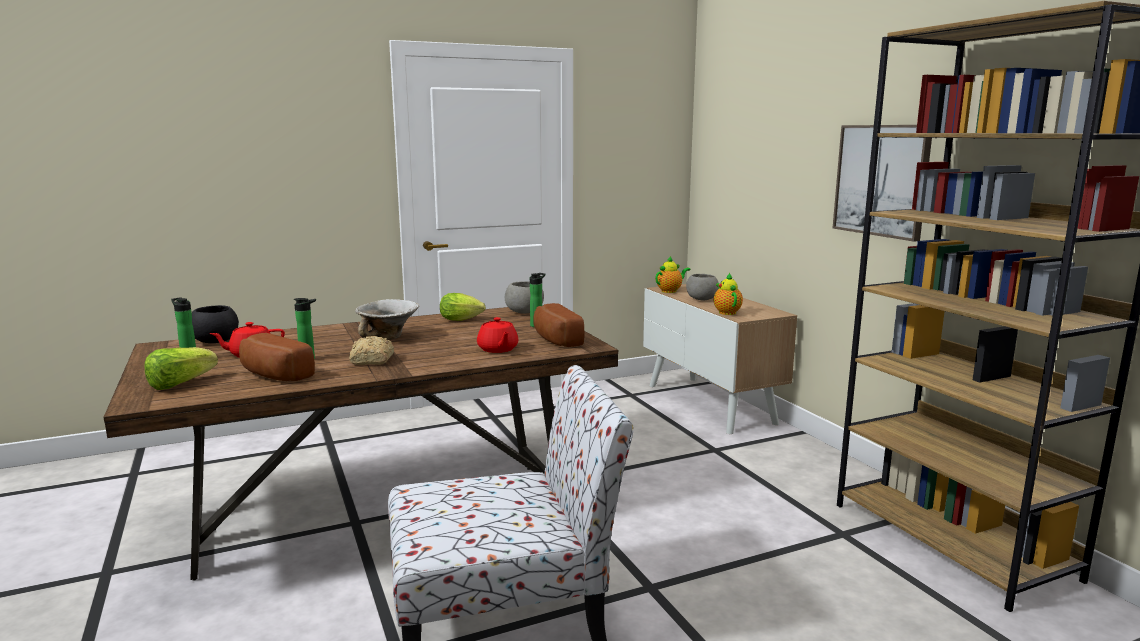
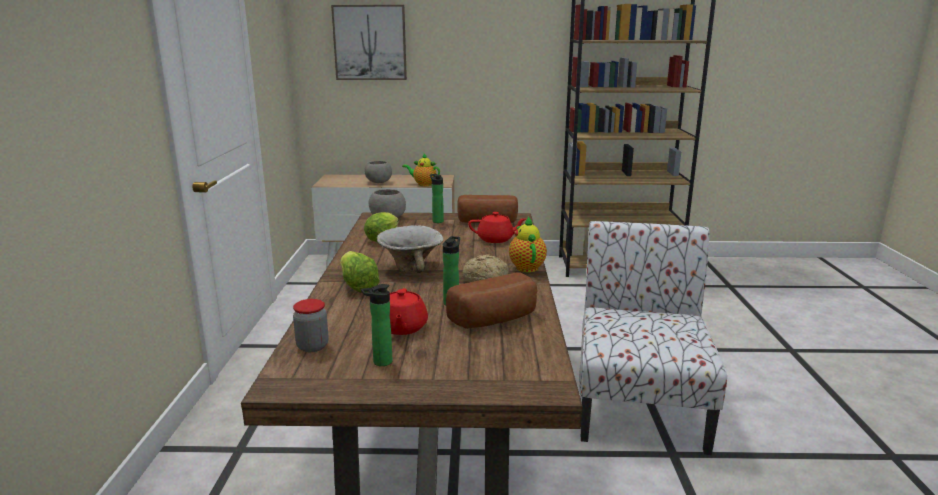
camera: 65 degrees left, 5 degrees up
(180, 384) = (489, 365): lettuce -> lettuce (357, 285)
(215, 341) = (312, 346): black bowl -> jar
(670, 291) = (337, 183): teapot -> teapot (526, 267)
(881, 180) = (519, 71): picture -> picture (370, 42)

